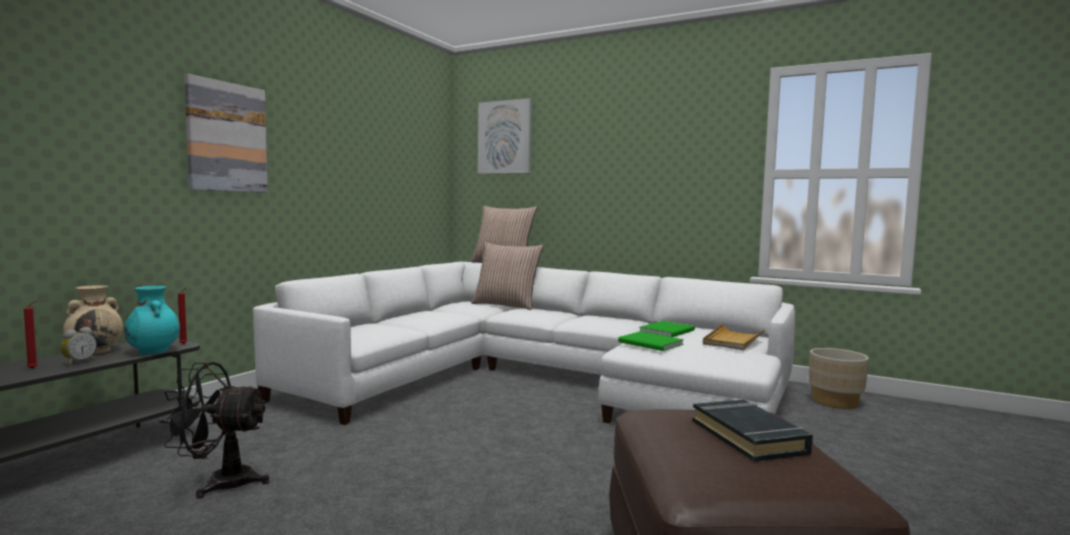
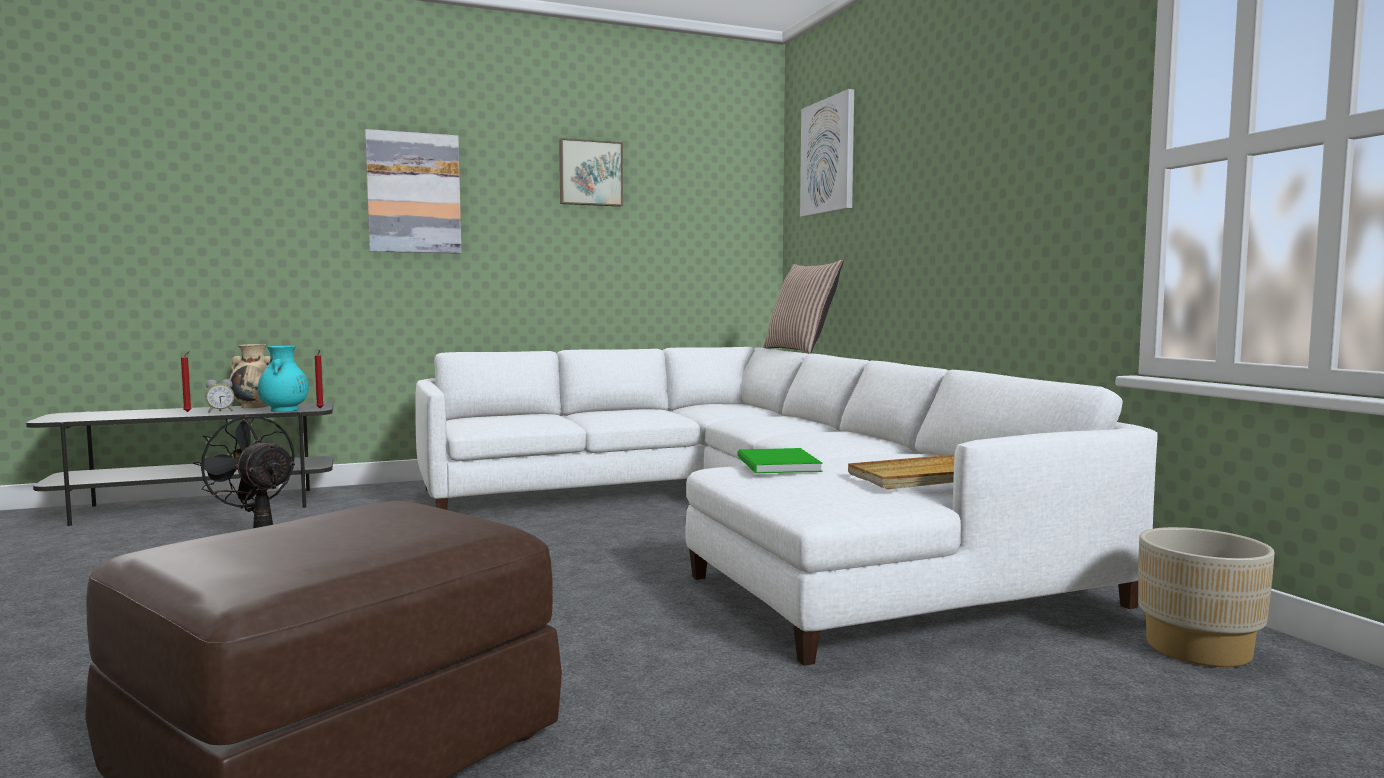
camera: 40 degrees right, 0 degrees up
(351, 132) = (590, 173): none -> picture
(506, 305) = (772, 411): pillow -> none
(669, 331) = (871, 456): green book -> none
(749, 437) = (366, 535): black book -> none

